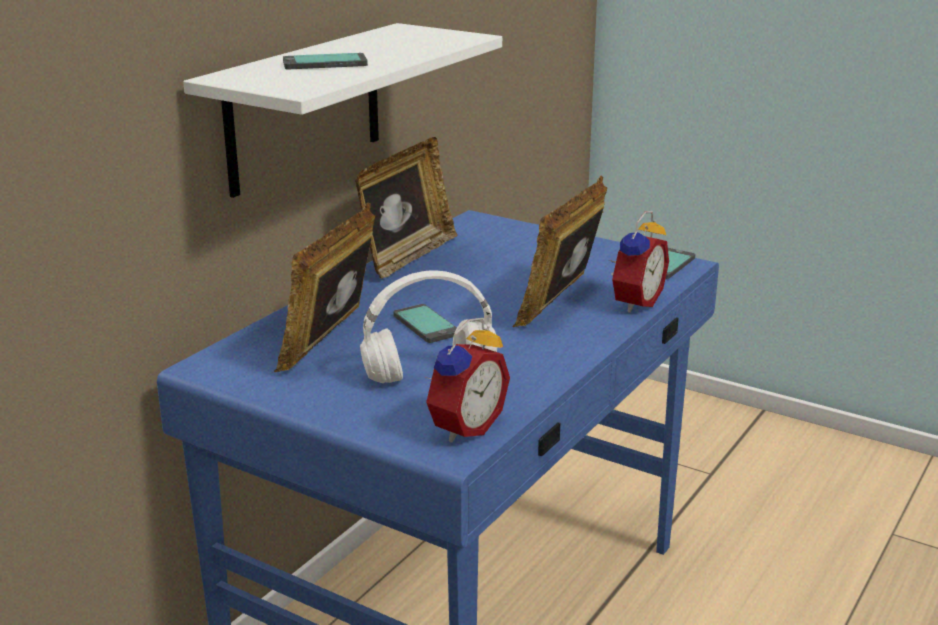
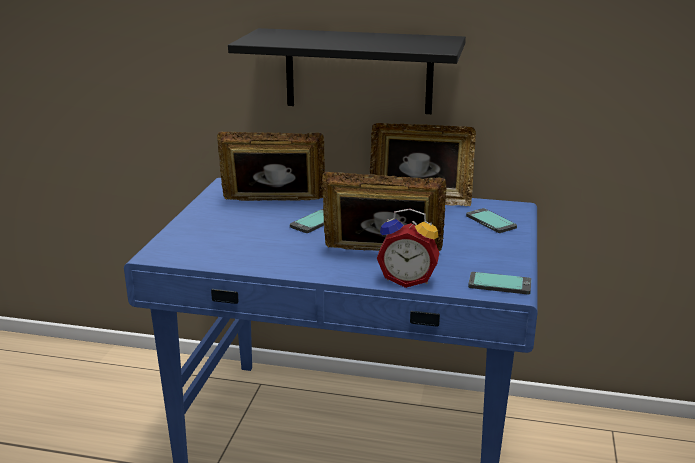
camera: 70 degrees right, 0 degrees up
(304, 108) = (358, 71): white shelf -> black shelf
(325, 64) = (318, 38): phone -> phone (490, 222)
(431, 374) = (247, 234): white headphones -> none
(463, 427) = (183, 253): alarm clock -> none

